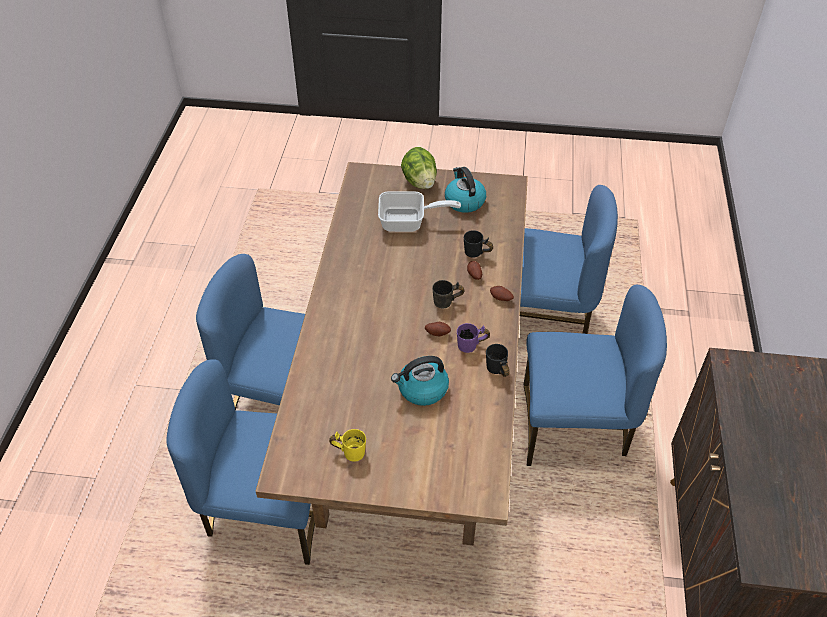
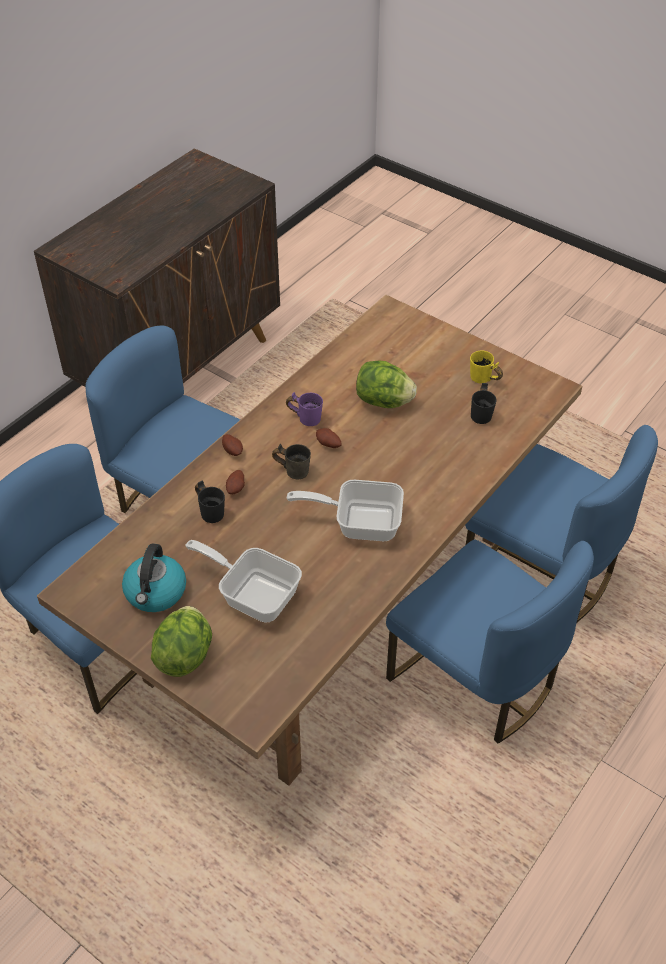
camera: 150 degrees left, 0 degrees up
(374, 288) = (359, 522): none -> frying pan
(422, 389) = (384, 402): kettle -> lettuce
(495, 372) = (303, 388): black mug -> black mug (483, 414)

